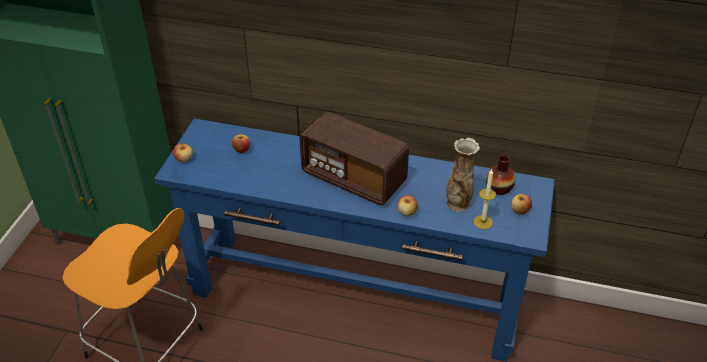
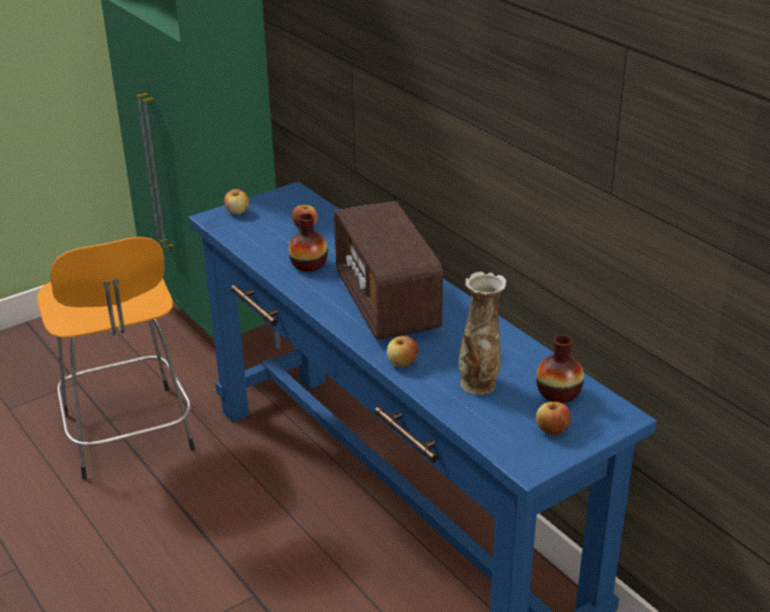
camera: 40 degrees right, 10 degrees down
(278, 175) = (309, 265): none -> vase
(483, 222) = (483, 418): candle -> none

